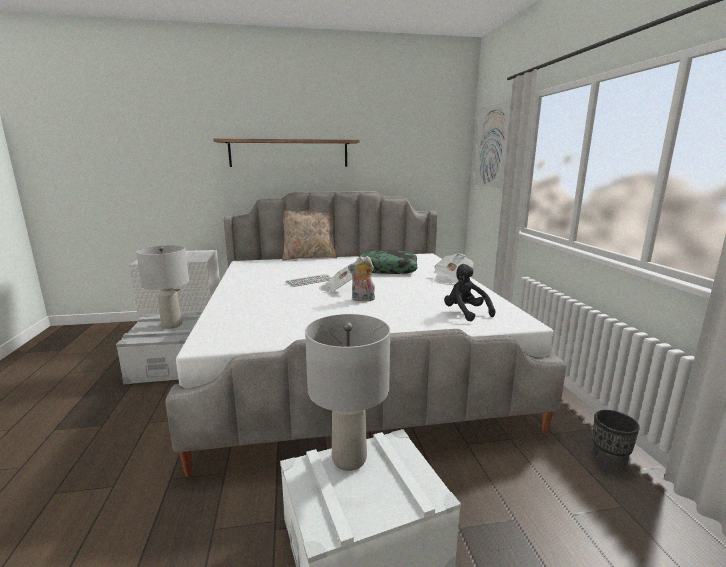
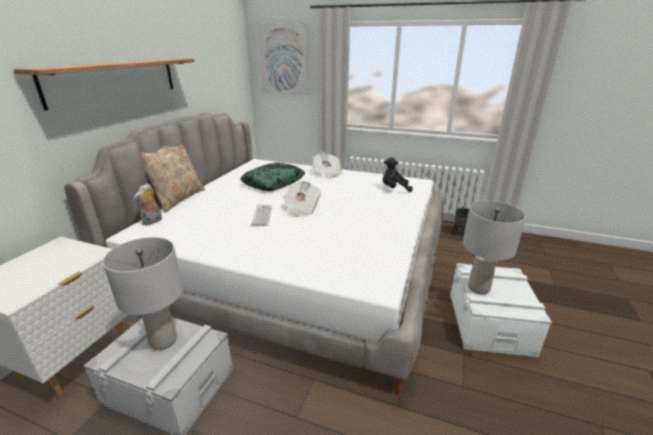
camera: 60 degrees left, 10 degrees up
(362, 299) = (337, 208): plush toy -> plush toy (152, 222)

